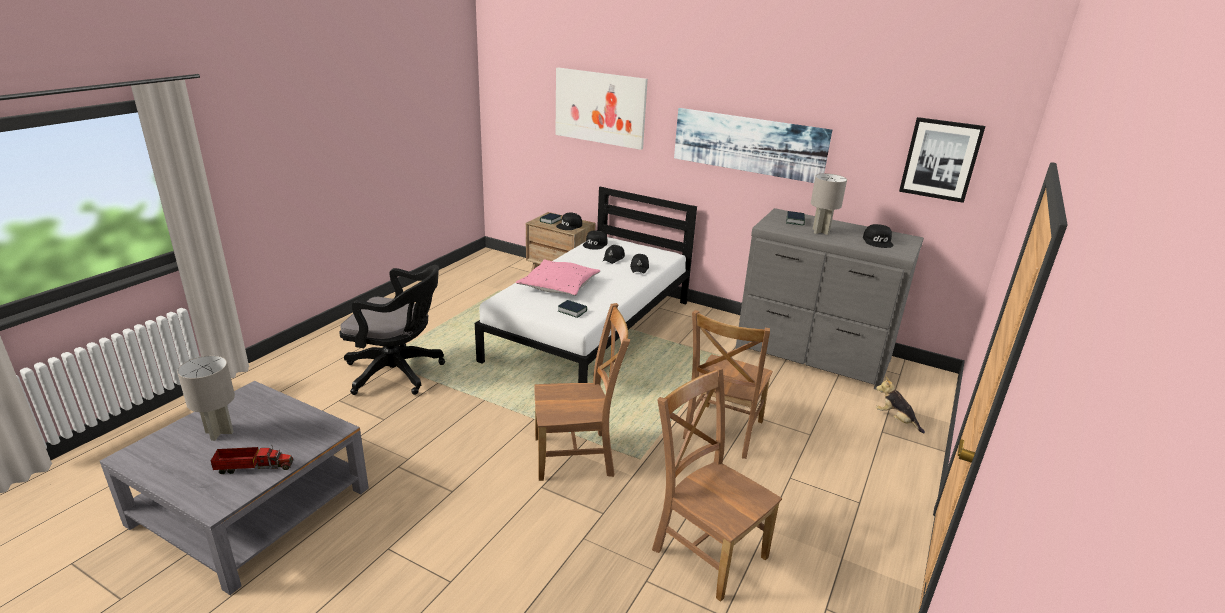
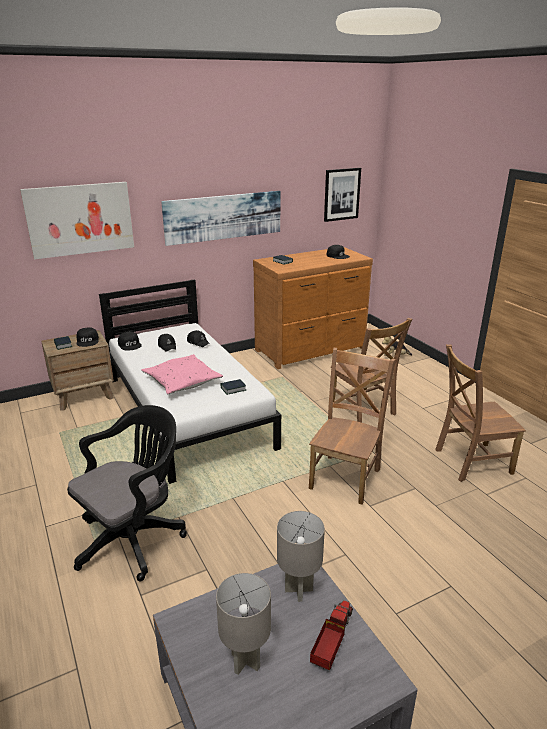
camera: 55 degrees left, 0 degrees up
(812, 355) = (311, 349): grey dresser -> brown dresser
(820, 232) = (307, 262): grey table lamp -> grey table lamp (299, 590)

